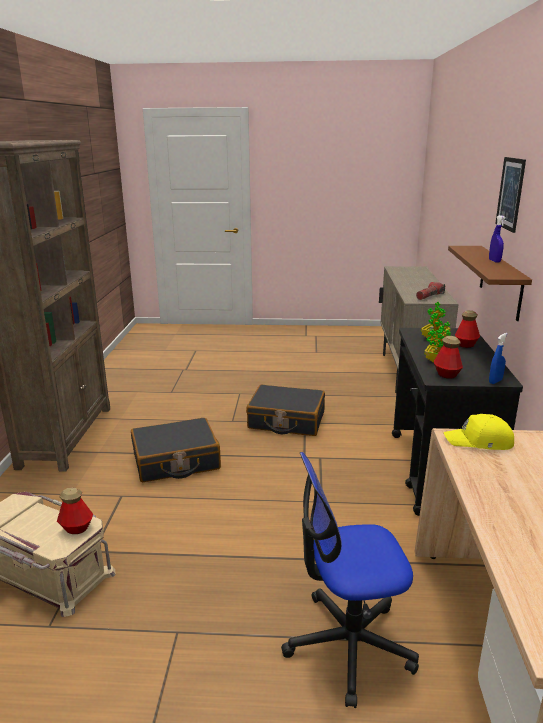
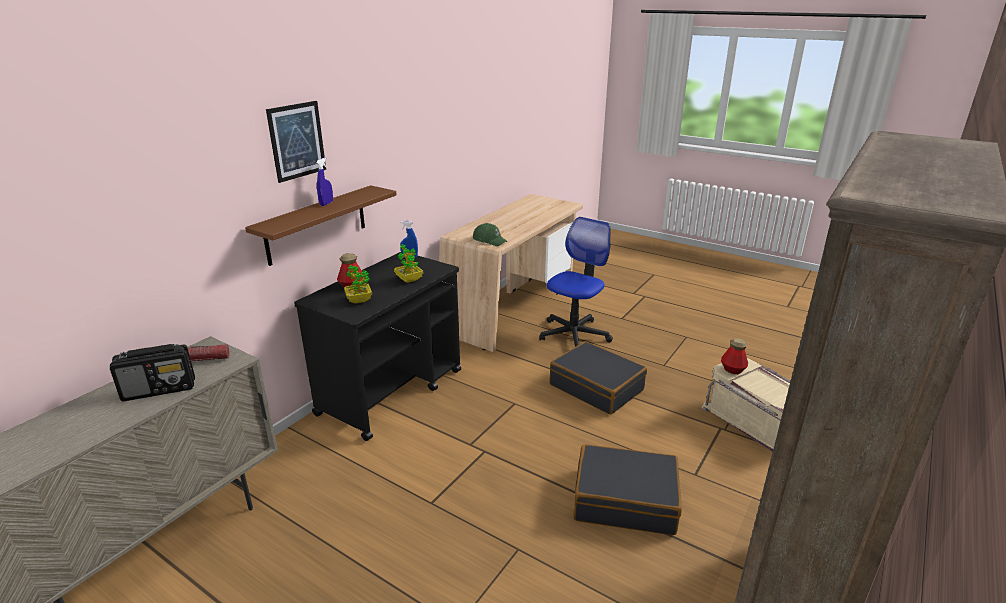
camera: 150 degrees left, 5 degrees up
(286, 421) = (449, 516): black suitcase -> black suitcase (596, 387)
(348, 645) = (574, 335): office chair -> office chair turned 75 degrees counterclockwise
(415, 289) = (160, 389): none -> radio
(446, 374) = (429, 269): bottle -> none
(479, 442) = (489, 240): yellow cap -> green cap

